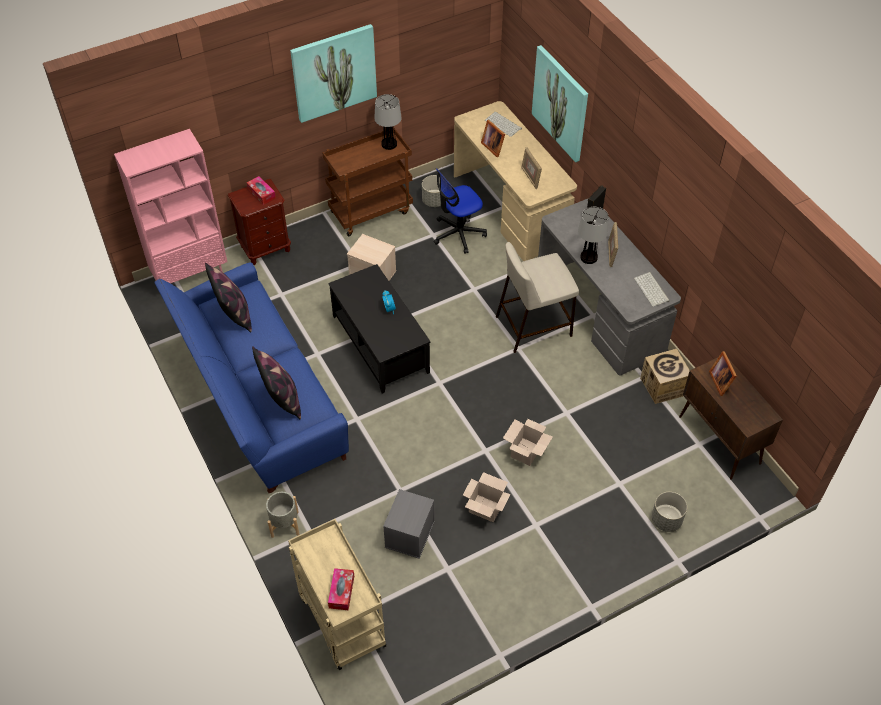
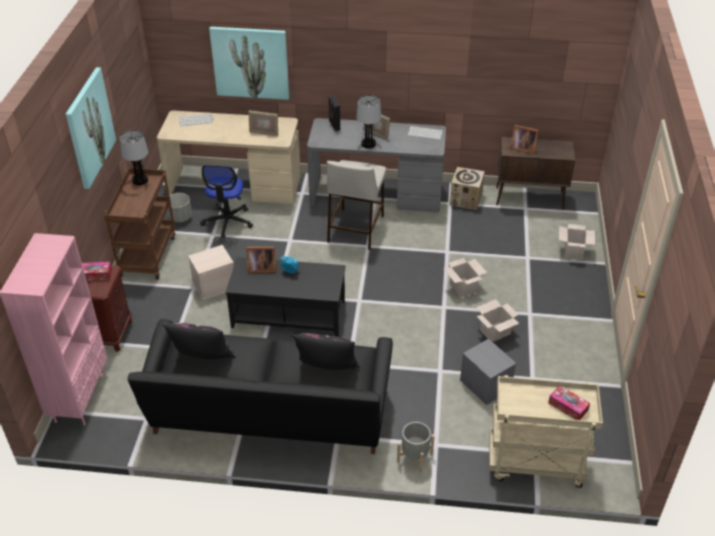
camera: 55 degrees left, 10 degrees down
(258, 399) = (269, 415): blue sofa -> black sofa
(493, 147) = (212, 134): picture frame -> picture frame (261, 268)
(666, 520) = (573, 252): grey planter -> cardboard box

